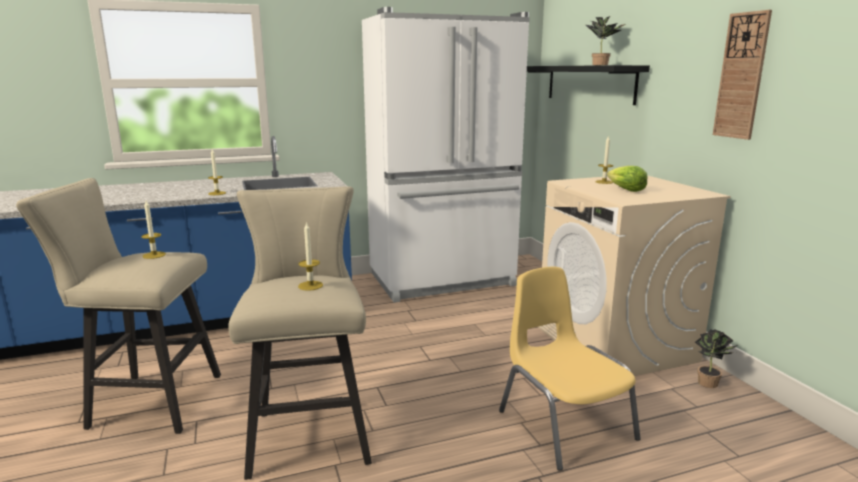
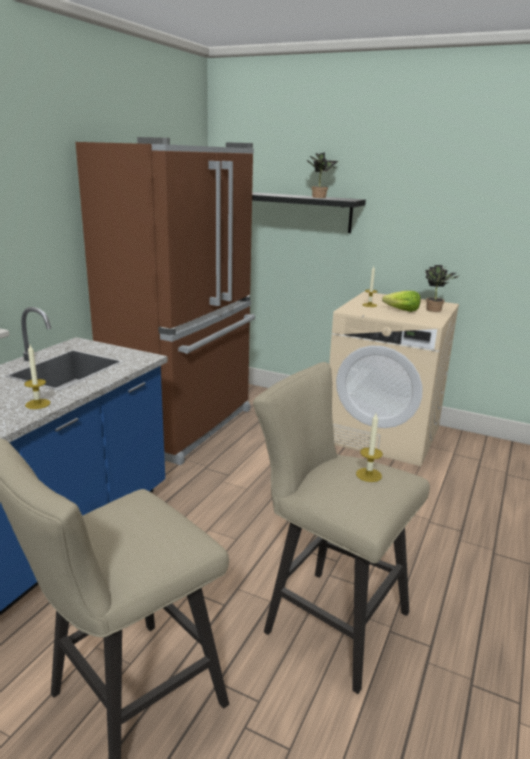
camera: 45 degrees left, 5 degrees up
(154, 255) = (131, 514): candle -> none
(443, 280) = (184, 426): white fridge -> brown fridge
(564, 424) = (449, 509): yellow chair -> none
(710, 384) = (464, 442): potted plant -> potted plant (436, 310)
(741, 76) = (463, 214): wall clock -> none

